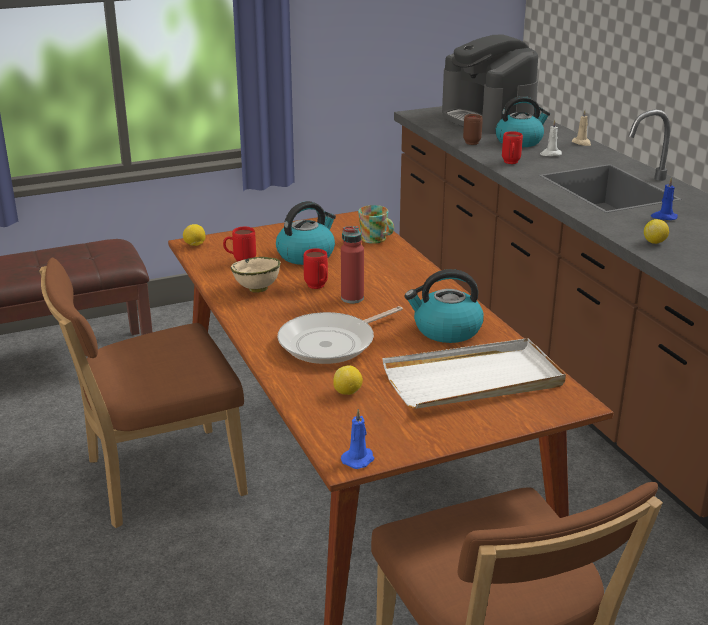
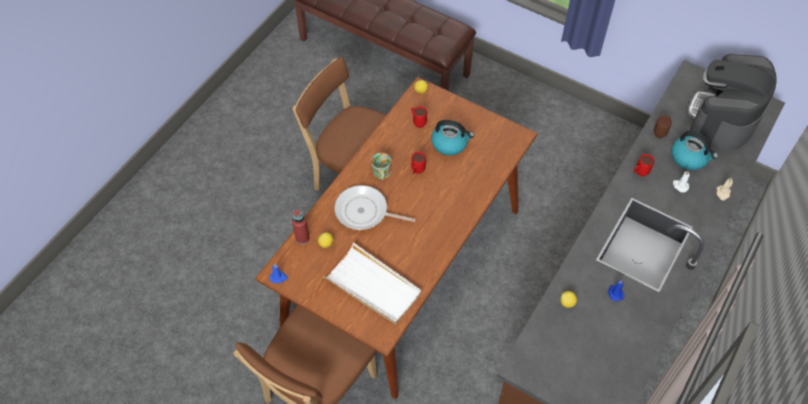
camera: 55 degrees right, 30 degrees up
(256, 290) = (393, 149): beige bowl -> none
(352, 298) = (417, 192): red bottle -> red bottle (302, 238)
(376, 239) = (497, 161): mug -> mug (381, 174)
(446, 330) = (414, 250): kettle -> none

